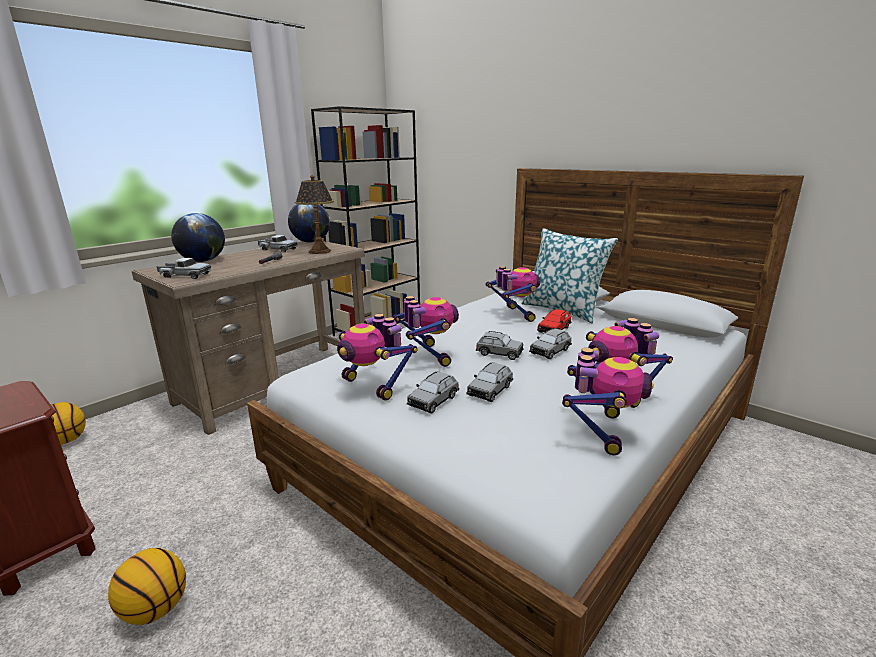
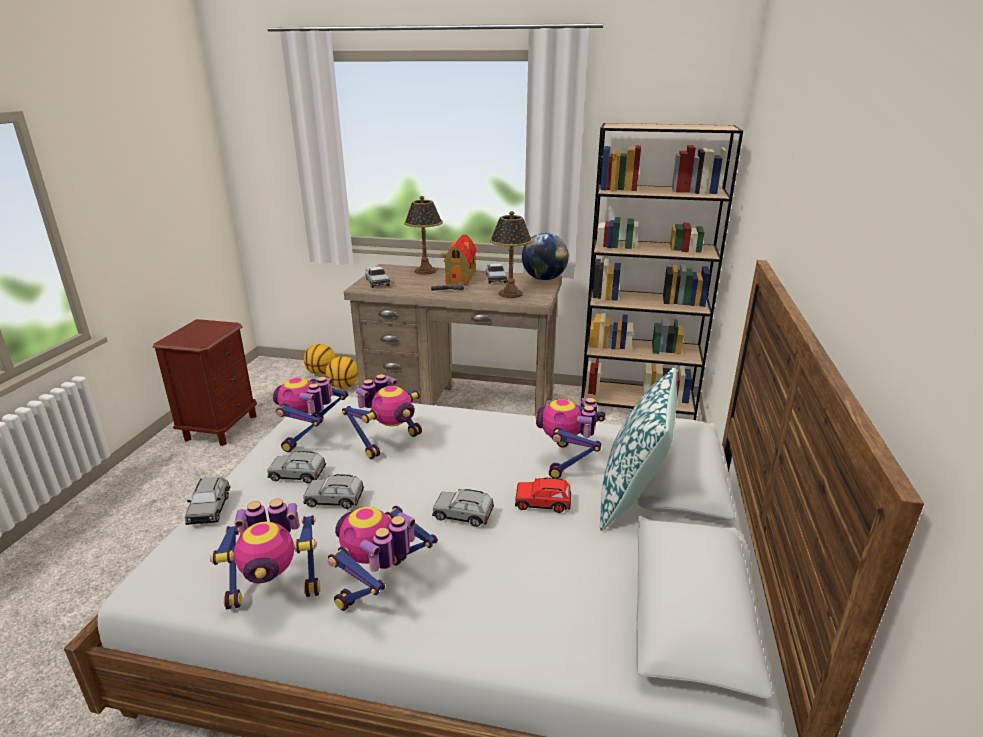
camera: 60 degrees right, 5 degrees up
(155, 609) = (184, 493): basketball -> basketball (344, 386)
(203, 261) = (425, 271): globe -> table lamp
(250, 255) = (461, 277): none -> toy house
(499, 353) = (429, 481): grey toy car -> grey toy car (209, 509)
(514, 315) = (568, 461): toy robot -> toy robot turned 150 degrees clockwise

